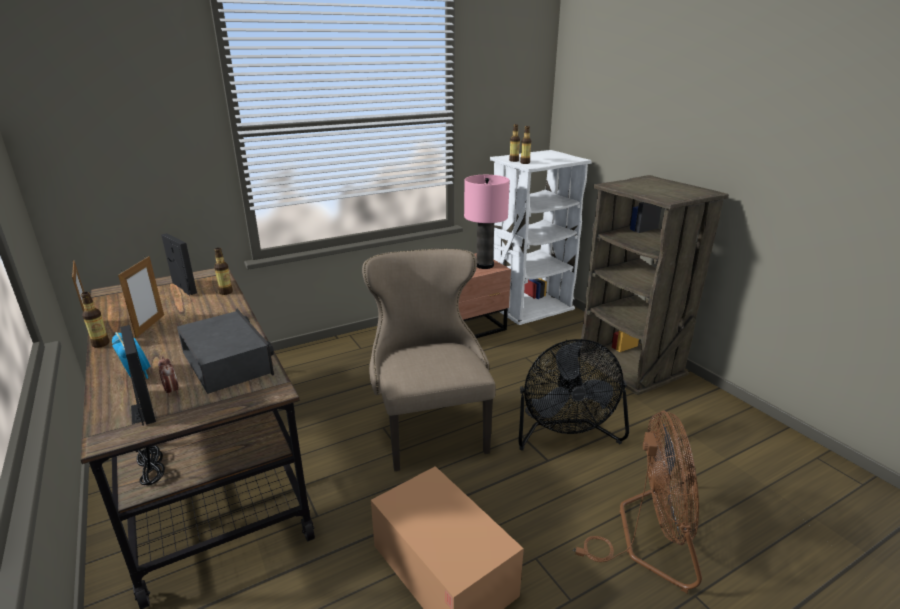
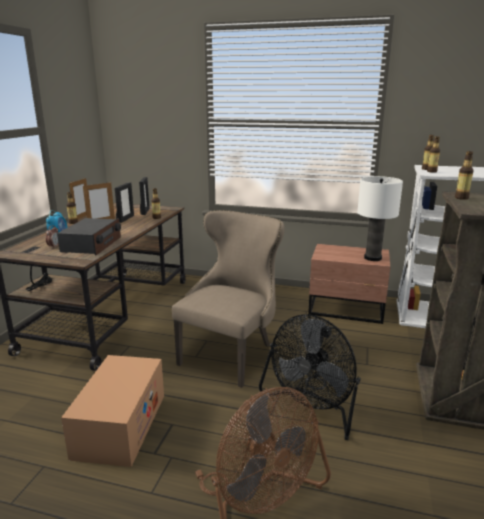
camera: 45 degrees right, 5 degrees down
(145, 407) = (36, 248): picture frame -> picture frame (125, 219)
(484, 265) = (372, 258): pink table lamp -> white table lamp
(626, 188) = (461, 198): none -> bottle

